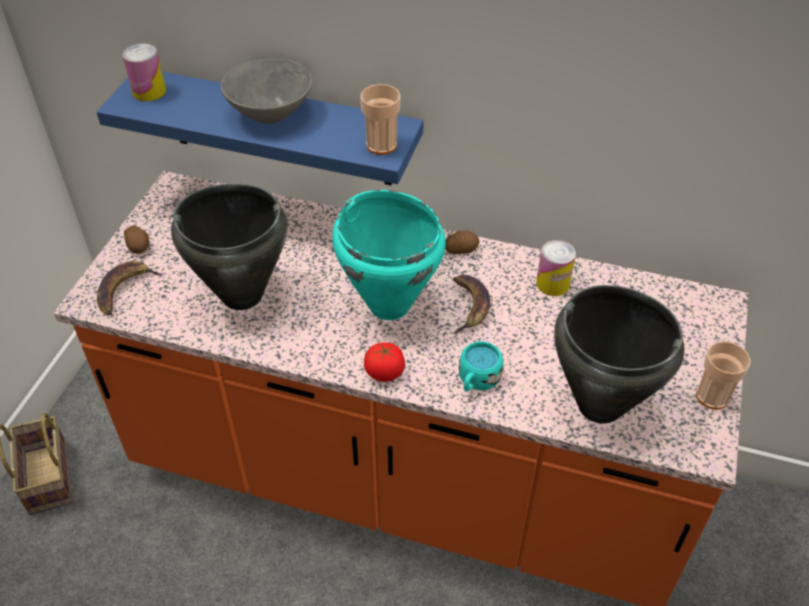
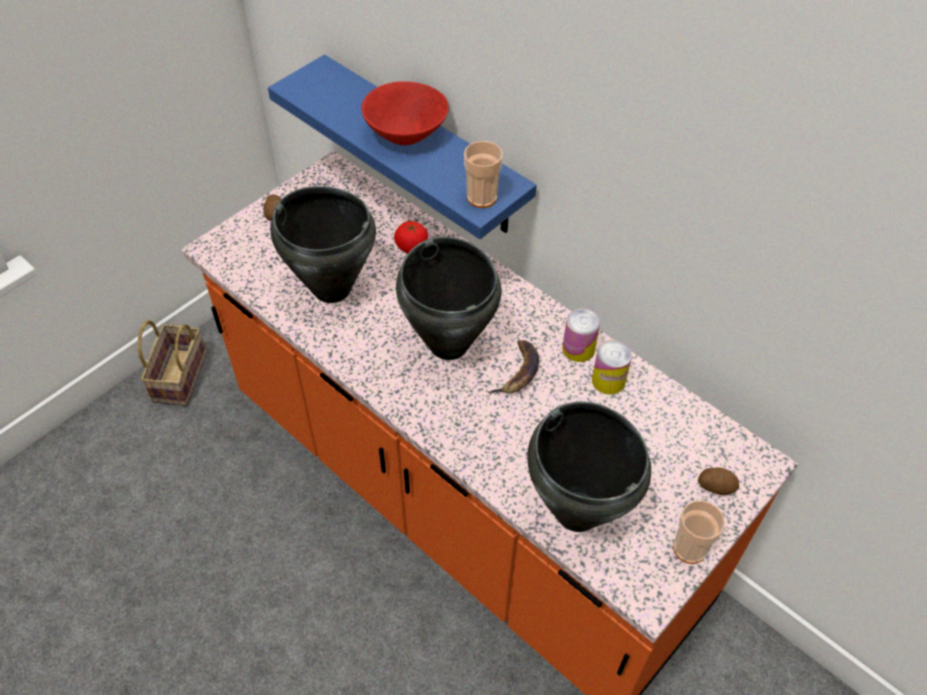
camera: 25 degrees right, 5 degrees up
(124, 290) = (244, 249): banana -> none
(149, 91) = (319, 81): can -> can (578, 349)
(271, 113) = (407, 135): grey bowl -> red bowl
(384, 372) = (407, 404): tomato -> tomato (411, 247)
(389, 304) = (449, 344): turquoise cooking pot -> black cooking pot
(461, 249) = (544, 315): potato -> potato (716, 486)
(477, 380) = (482, 443): turquoise mug -> none

